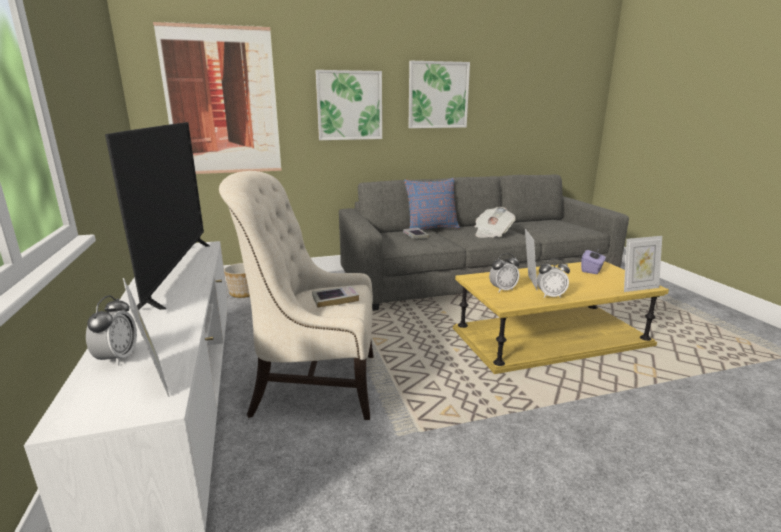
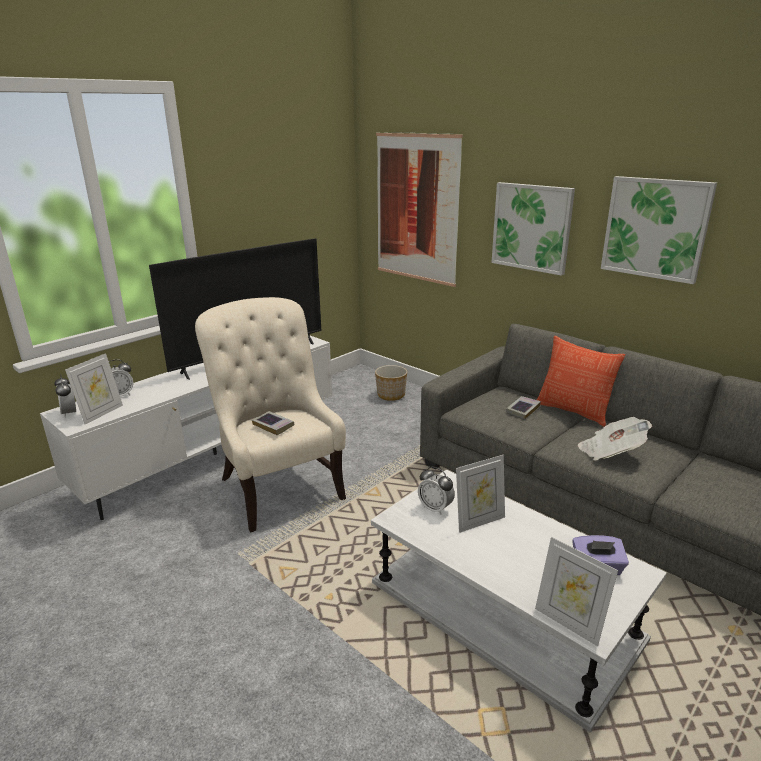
camera: 60 degrees right, 5 degrees up
(431, 229) = (573, 411): blue pillow -> orange pillow
(550, 296) = (451, 545): alarm clock -> alarm clock (70, 413)
(551, 337) = (504, 610): yellow coffee table -> white coffee table

